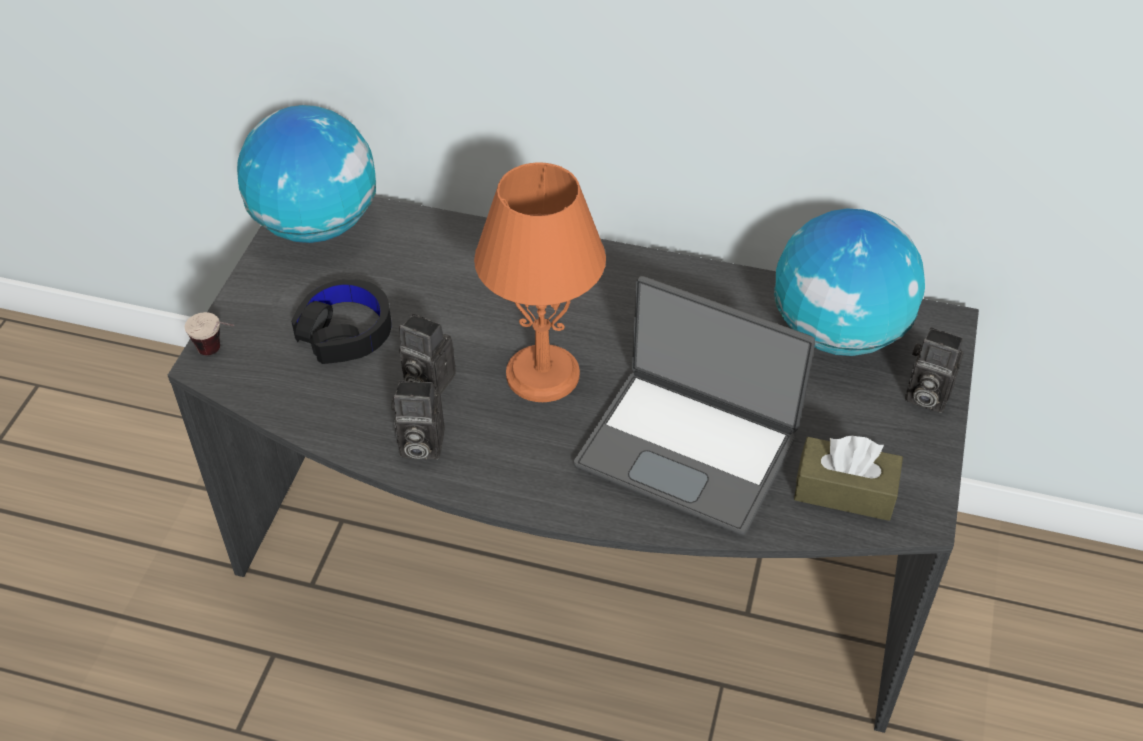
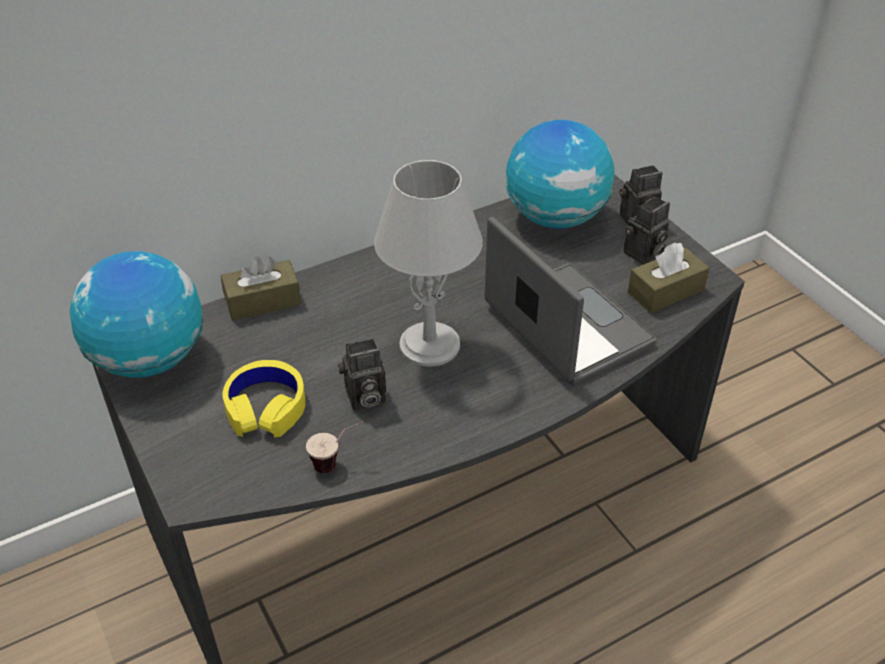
camera: 45 degrees left, 5 degrees down
(219, 353) = (190, 484): cup -> cup (337, 462)
(345, 331) = (266, 407): black headphones -> yellow headphones
(418, 445) = (412, 437): camera -> camera (643, 255)
(460, 233) = (263, 301): none -> brown tissue box
(543, 373) = (429, 344): orange table lamp -> grey table lamp
(688, 449) = (565, 327): laptop -> laptop turned 105 degrees counterclockwise

